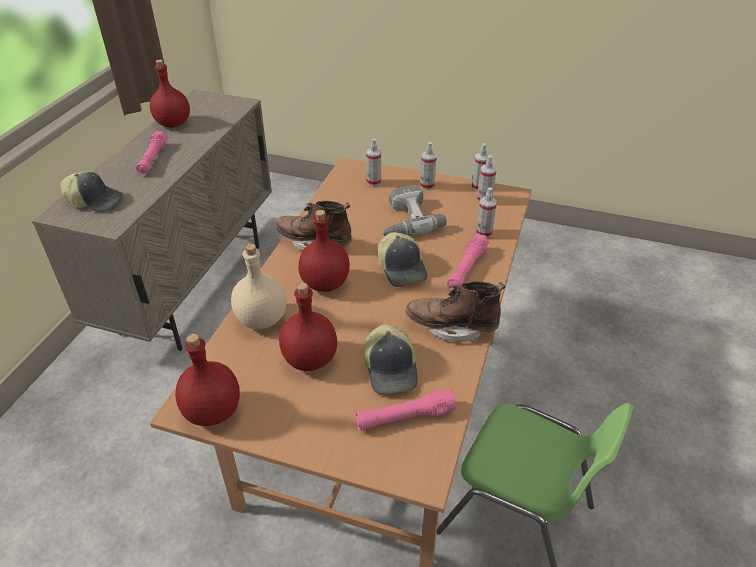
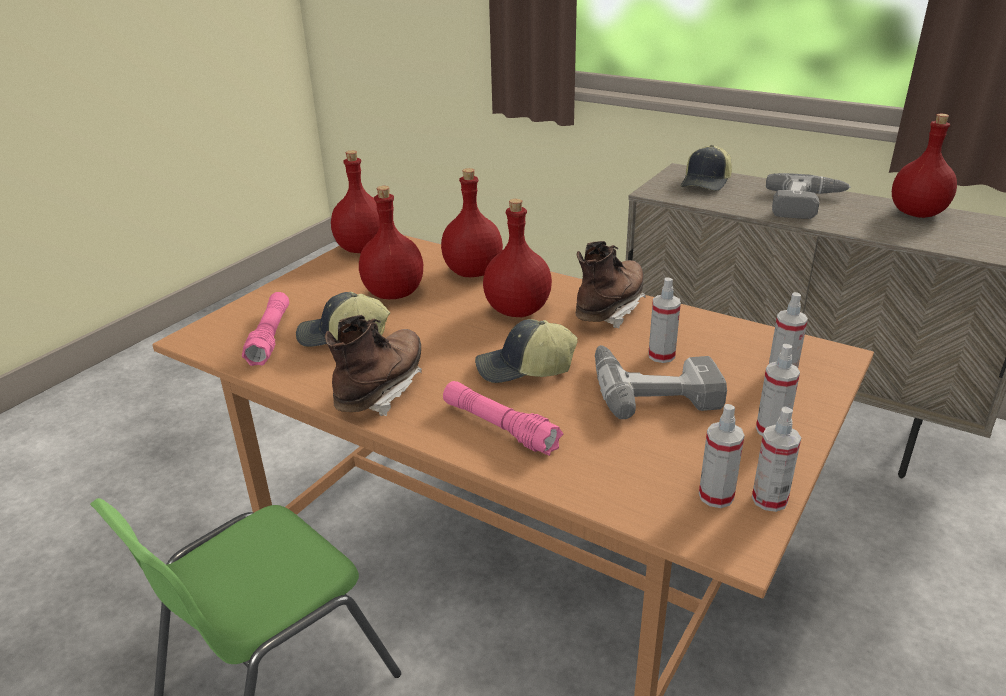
camera: 105 degrees right, 10 degrees down
(153, 159) = (807, 205): pink flashlight -> power drill
(262, 319) = (473, 272): beige bottle -> red bottle
(484, 233) = (595, 468): spray bottle -> spray bottle (661, 355)

